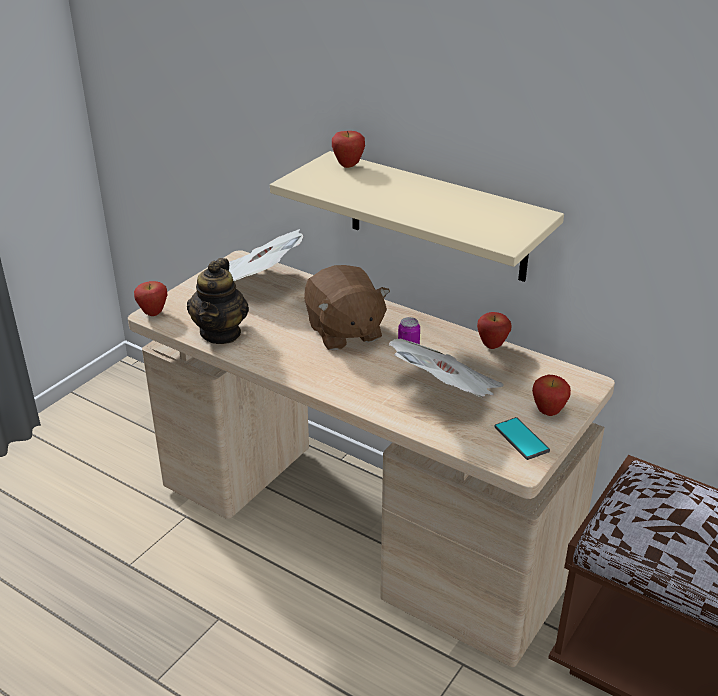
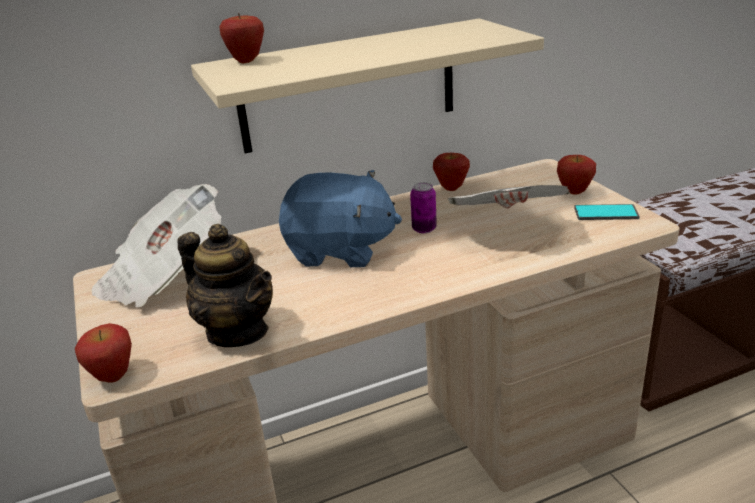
camera: 55 degrees left, 5 degrees down
(344, 332) = (340, 251): brown plush toy -> blue plush toy

